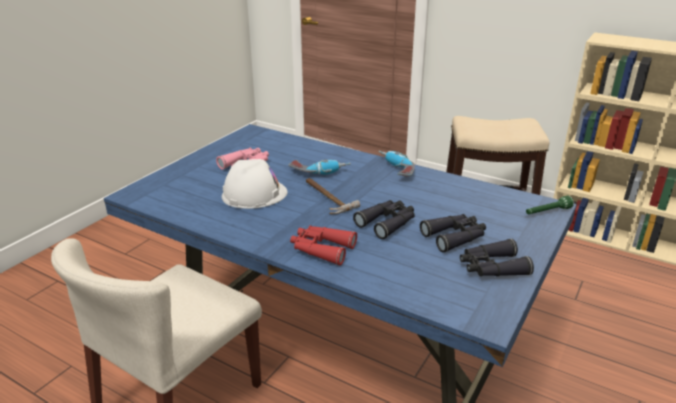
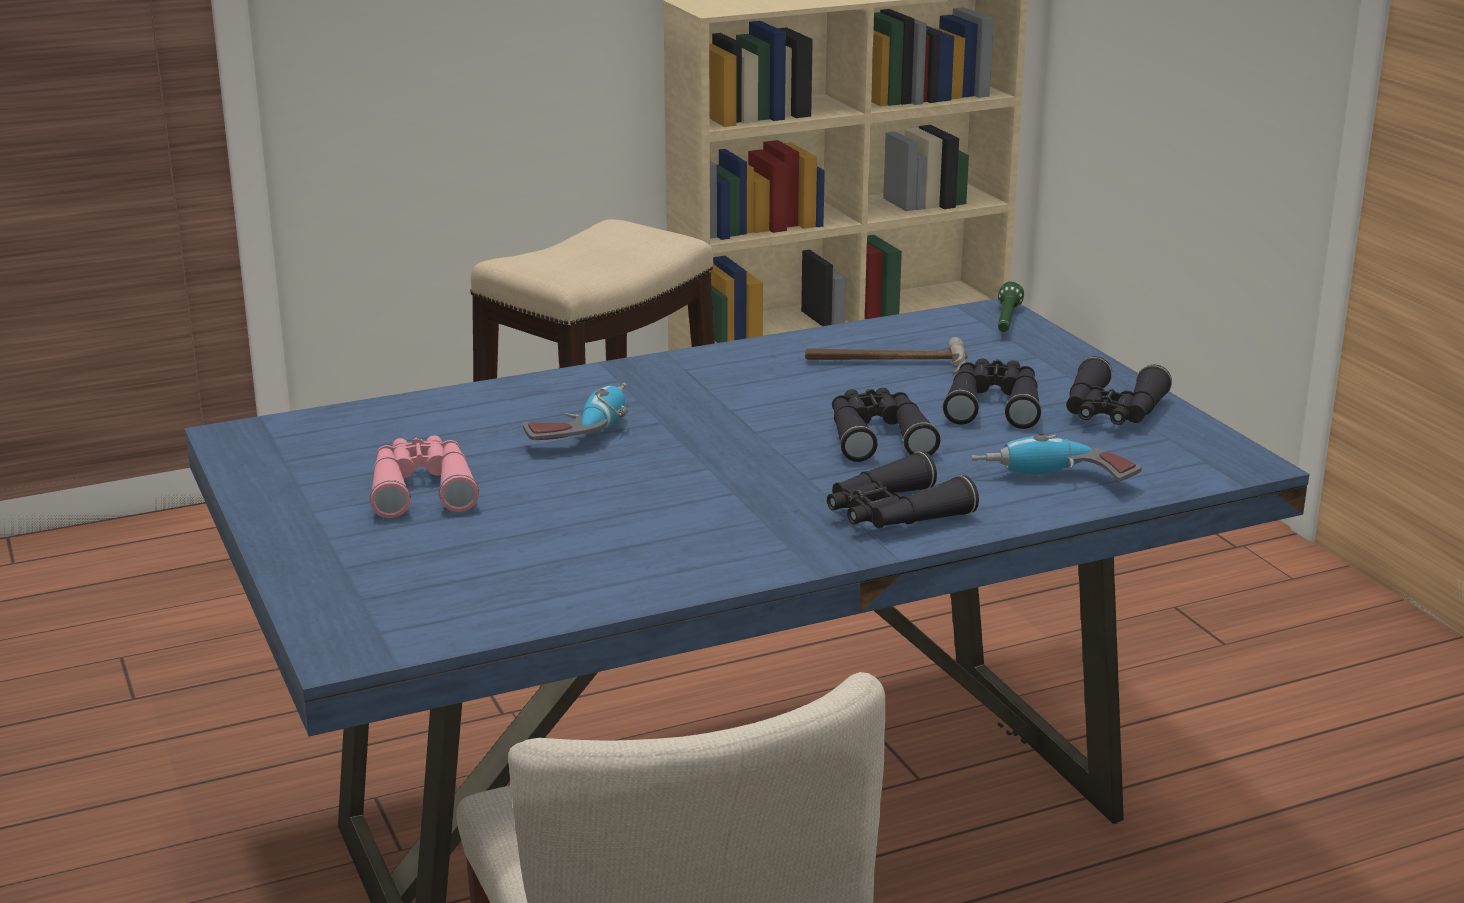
camera: 55 degrees left, 5 degrees down
(254, 194) = (577, 514): white hard hat -> none
(321, 249) = (894, 514): red binoculars -> black binoculars
(326, 197) = (702, 455): hammer -> hammer (885, 362)
(394, 169) = (686, 367): power drill -> power drill (1053, 482)

